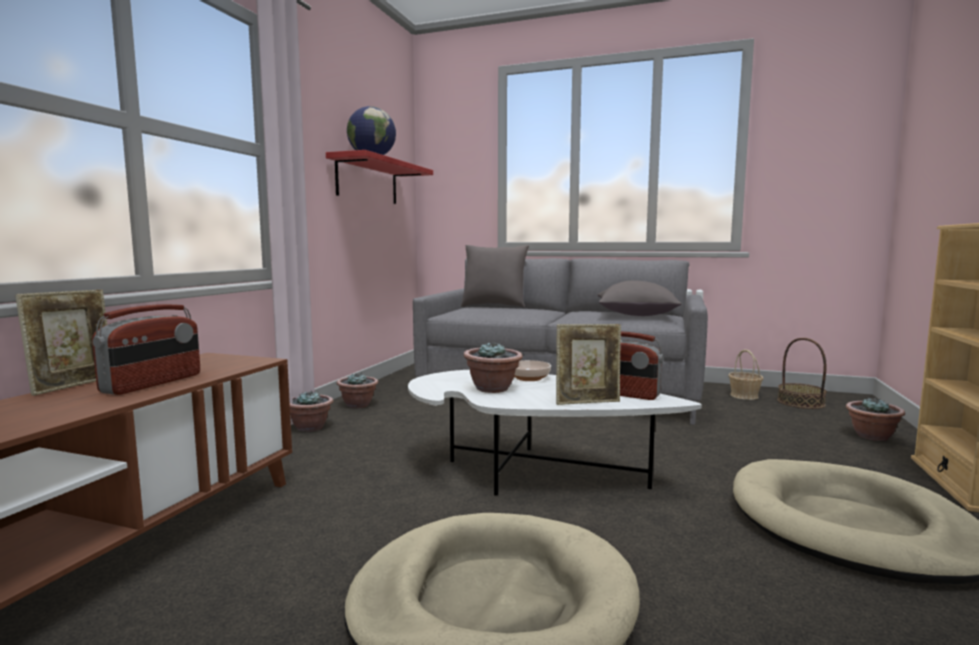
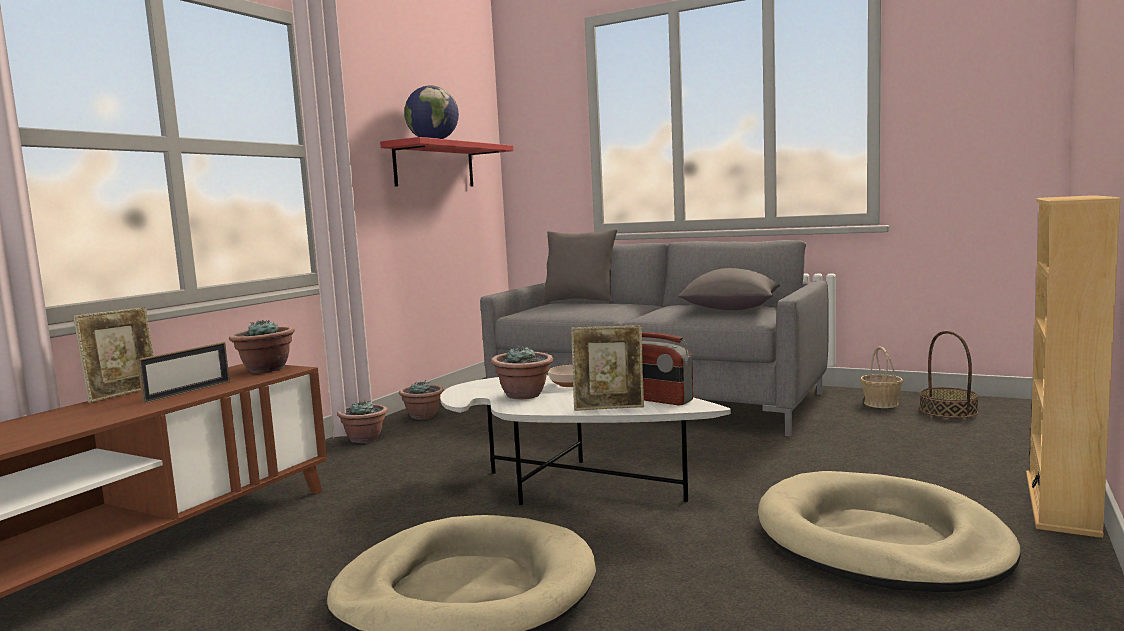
camera: 10 degrees right, 0 degrees up
(153, 383) = (188, 392): radio -> picture frame
(872, 436) = (1001, 450): potted plant -> potted plant (265, 369)

